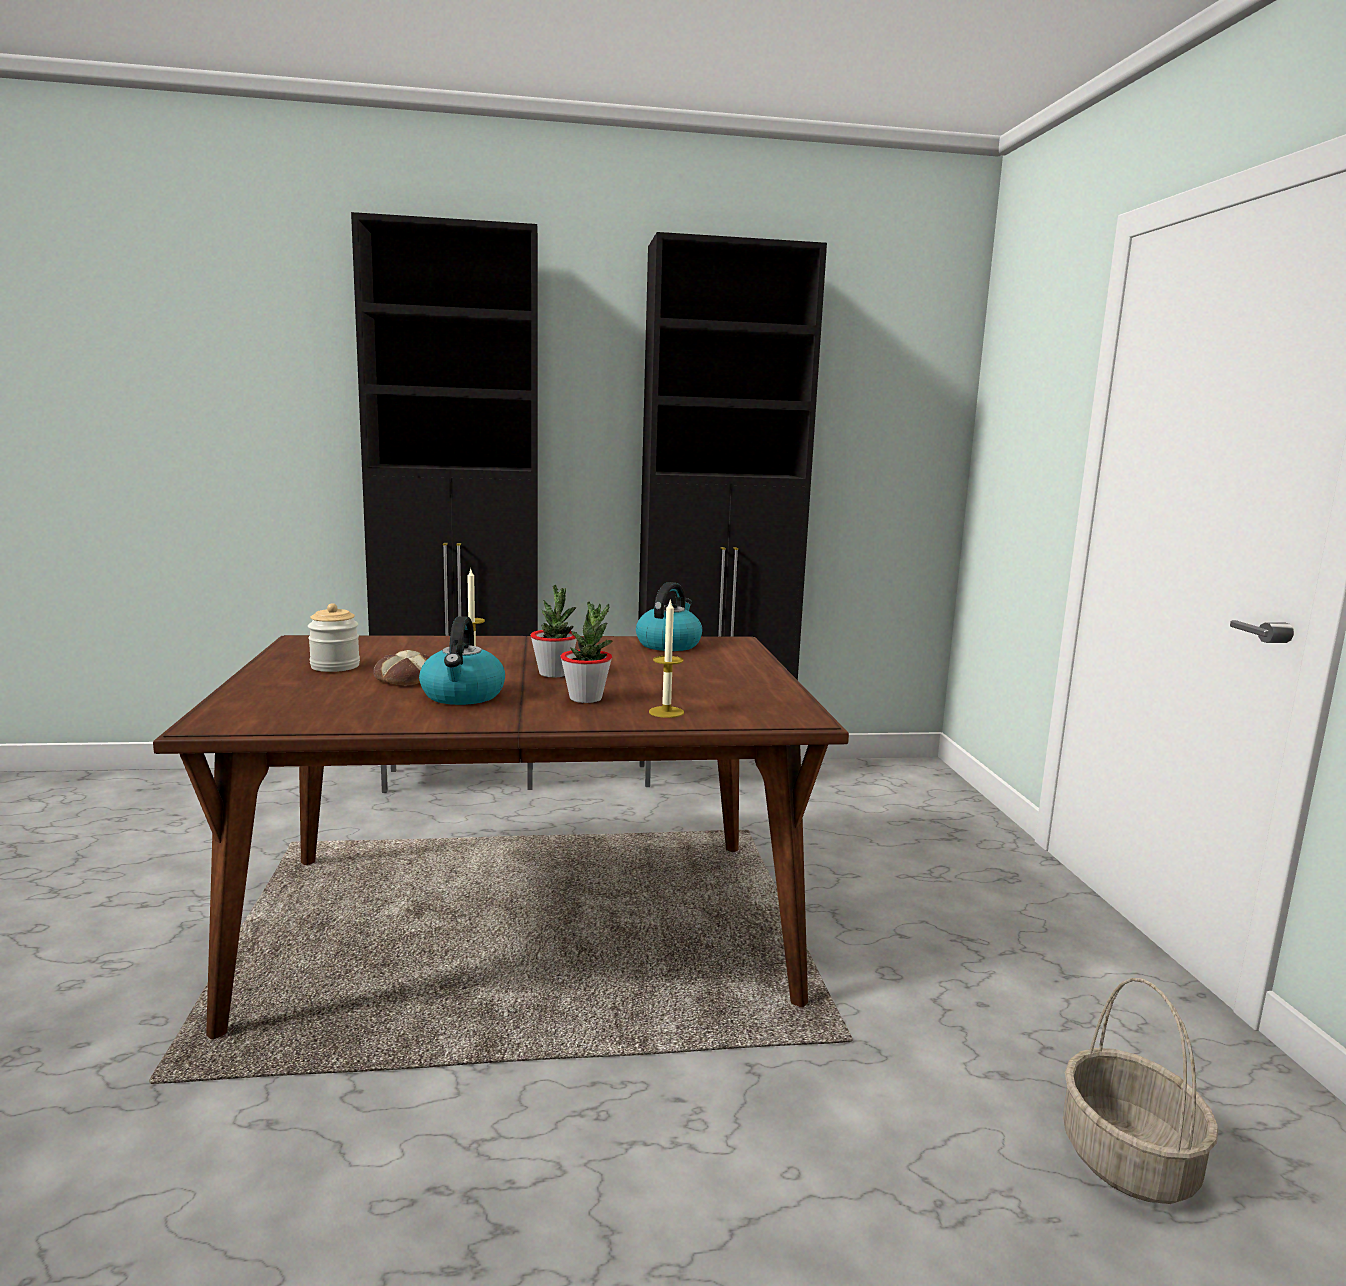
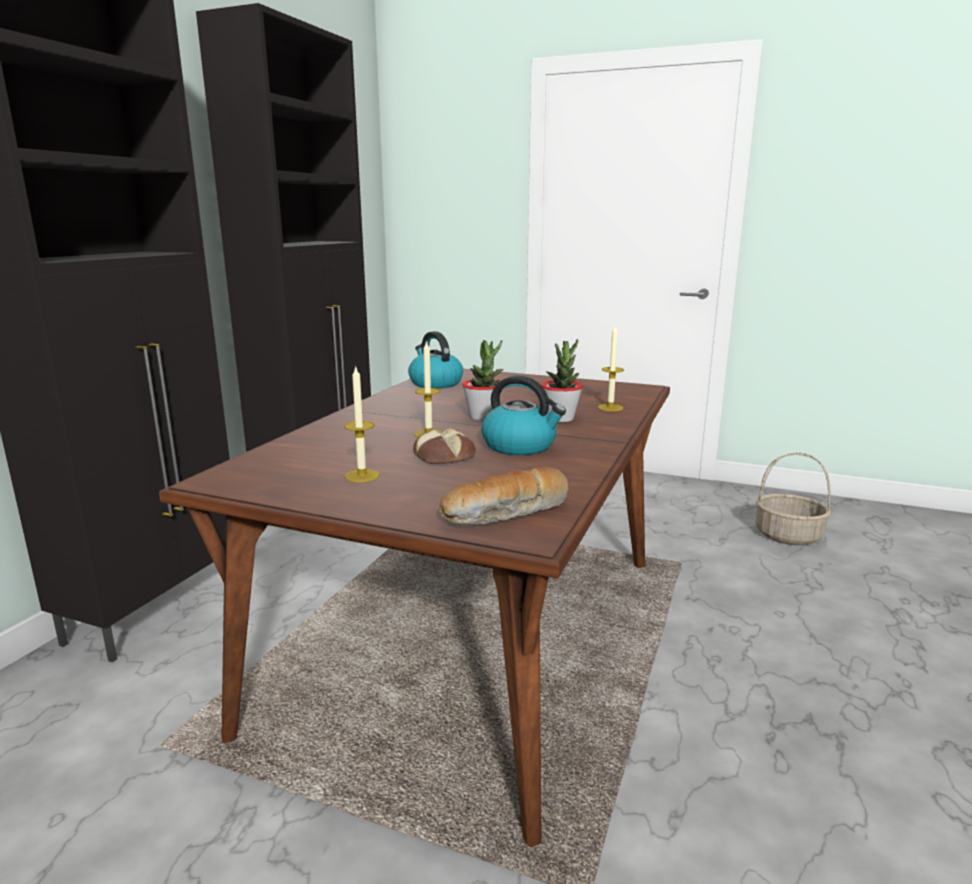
camera: 60 degrees left, 5 degrees up
(259, 712) = (507, 513): none -> bread
(335, 666) = (362, 475): jar -> candle

